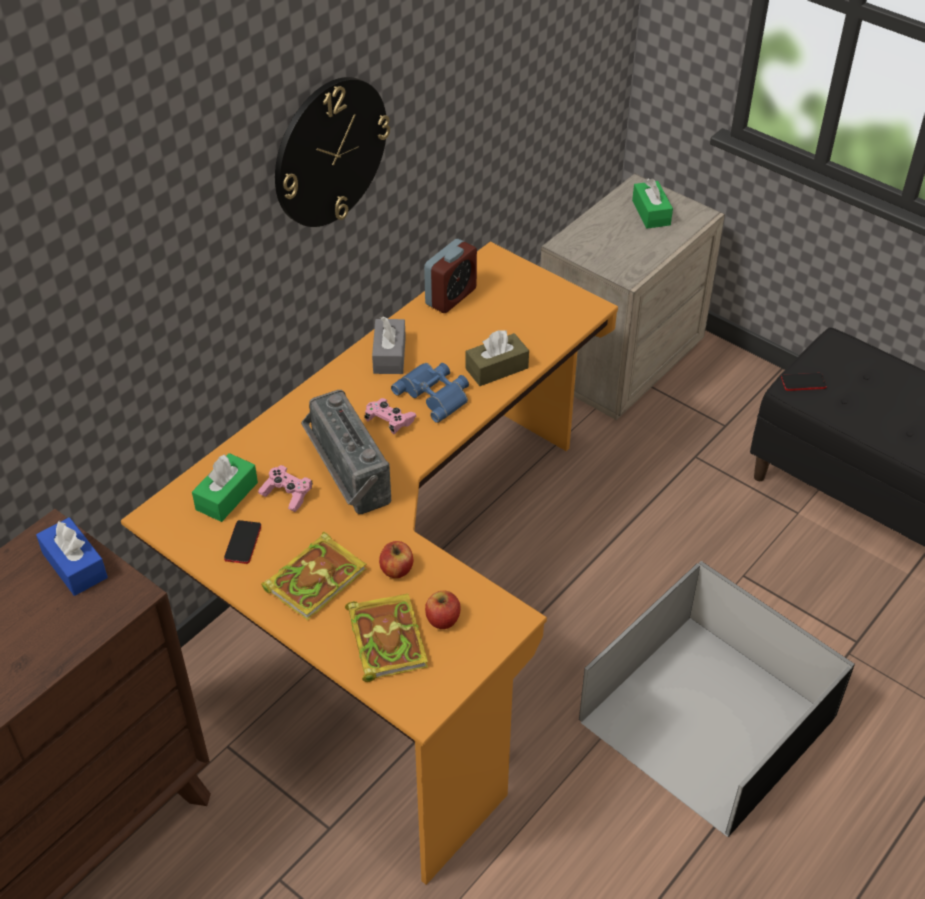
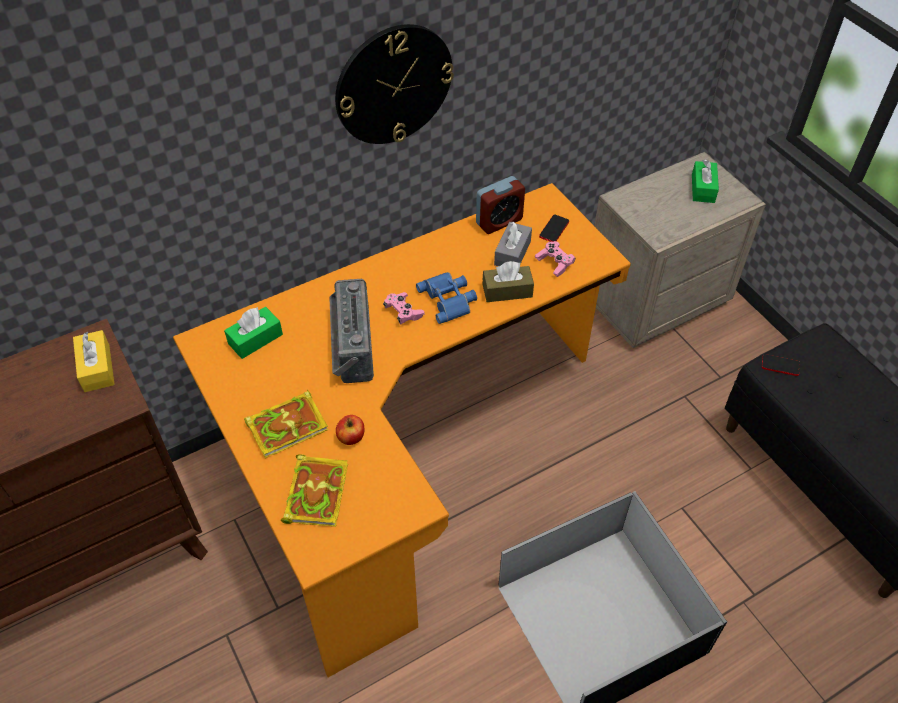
camera: 20 degrees right, 5 degrees up
(75, 565) = (97, 368): blue tissue box -> yellow tissue box
(243, 543) = (249, 380): phone -> phone (554, 229)
(287, 494) = (299, 350): pink game controller -> pink game controller (555, 263)
(389, 355) = (429, 258): grey tissue box -> grey tissue box (512, 253)
(442, 619) = (366, 490): apple -> none

